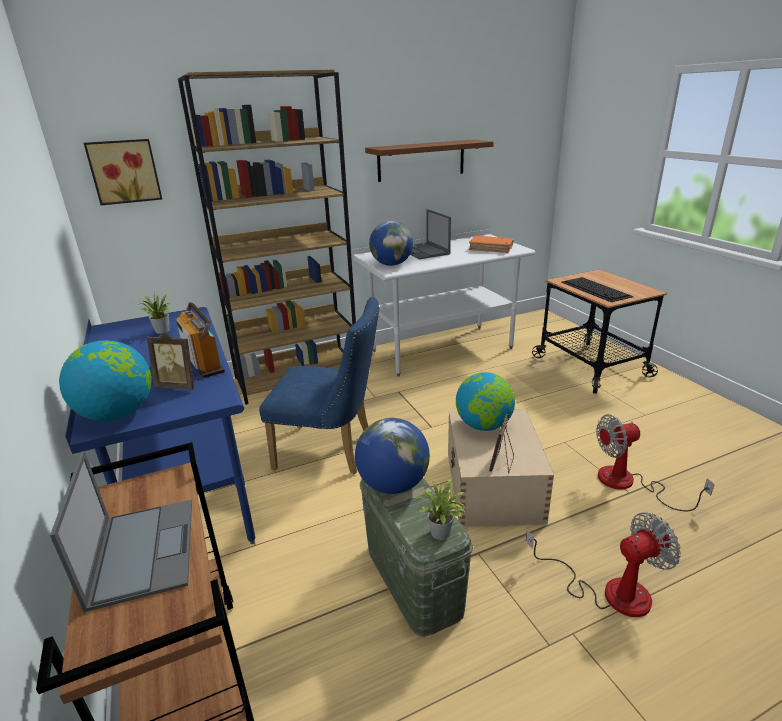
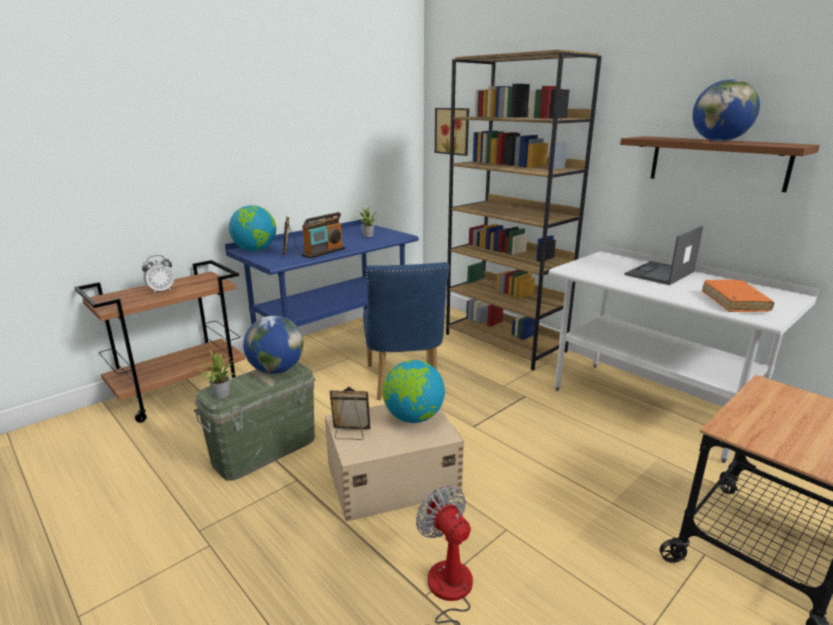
camera: 70 degrees right, 5 degrees down
(143, 550) = (161, 291): laptop -> alarm clock
(391, 264) = (588, 267): globe -> globe (719, 141)
(596, 289) = (772, 418): keyboard -> none
(609, 591) = (258, 571): fan -> none

